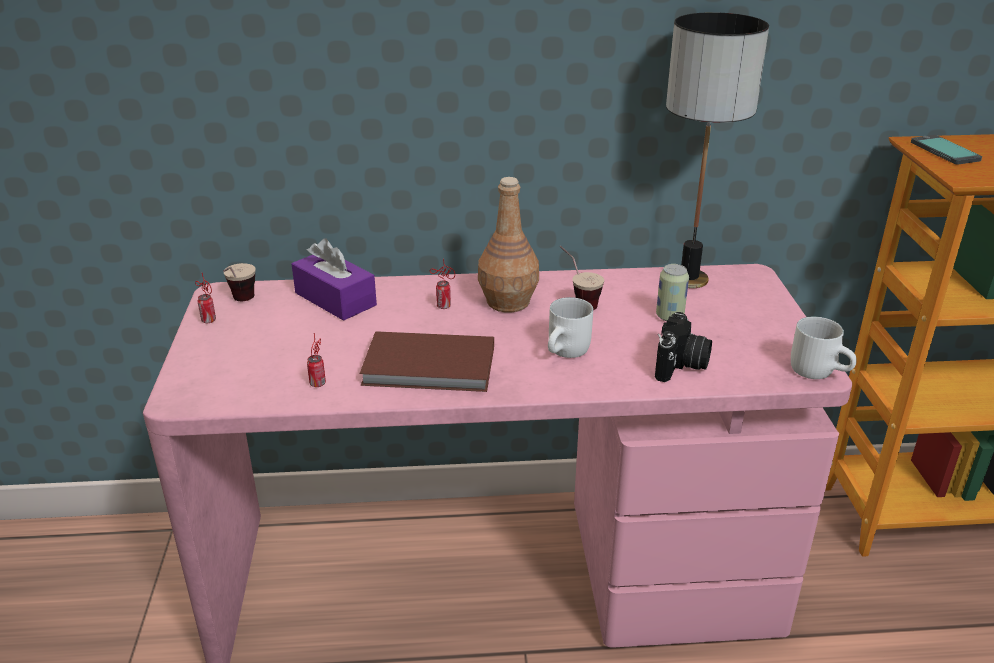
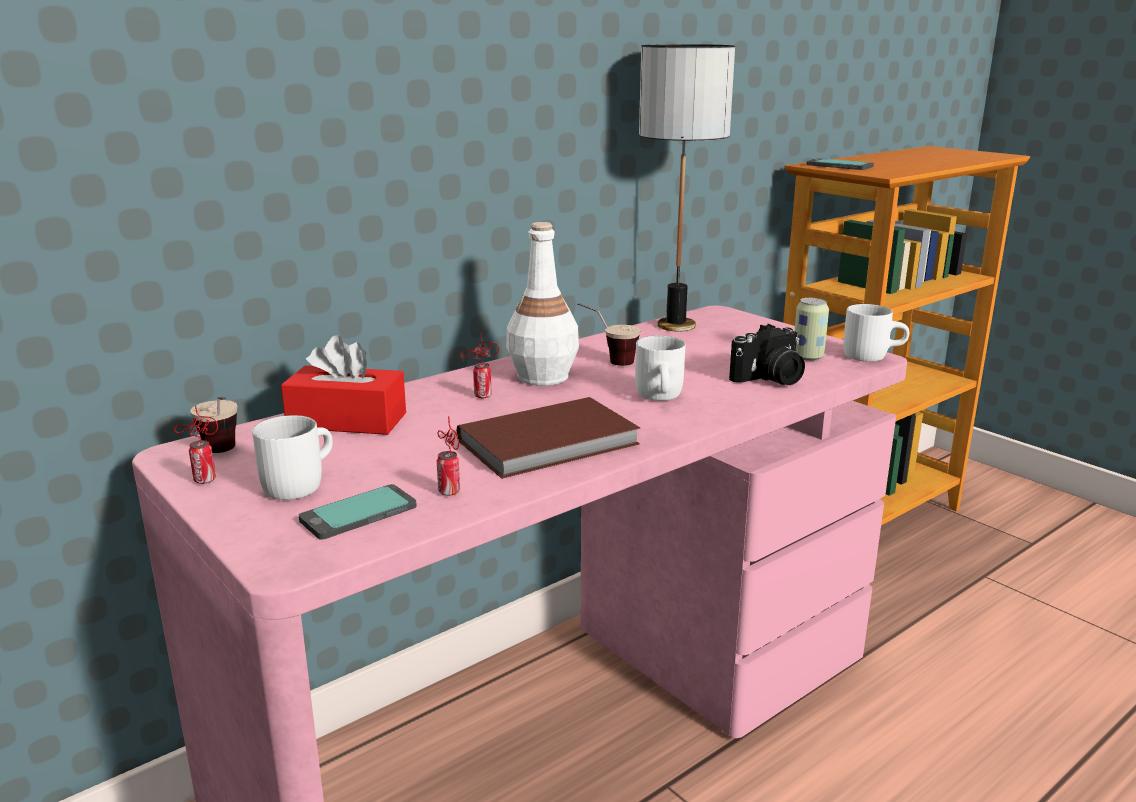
camera: 35 degrees left, 10 degrees down
(248, 342) = (297, 483): none -> white mug
(251, 380) = (359, 514): none -> phone
(335, 299) = (347, 420): purple tissue box -> red tissue box
(508, 301) = (542, 377): brown bottle -> white bottle
(669, 316) = (703, 352): can -> can (808, 357)
(681, 365) = (770, 379): camera -> camera turned 75 degrees clockwise

